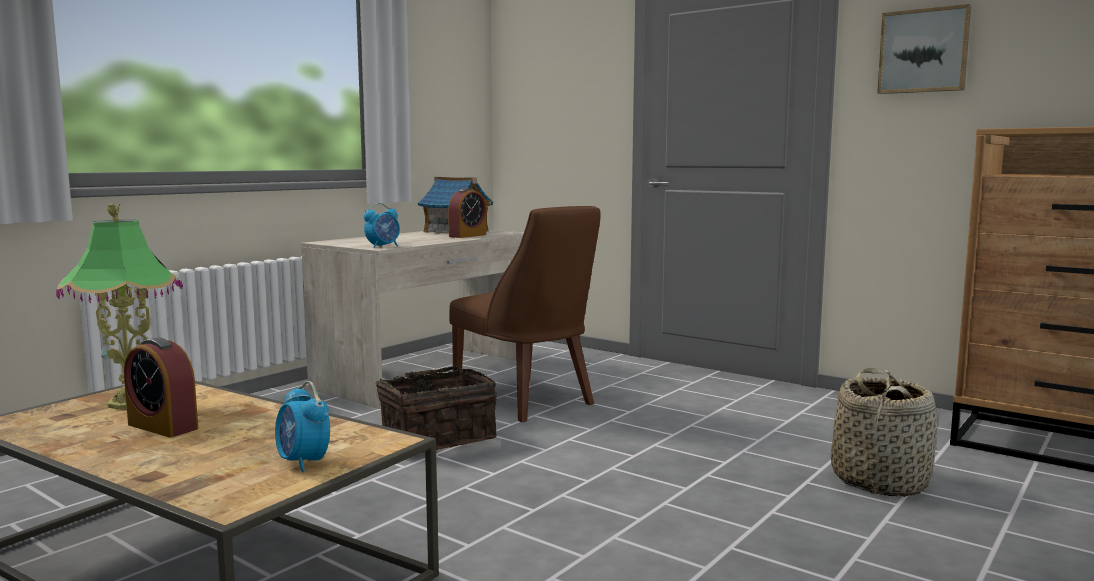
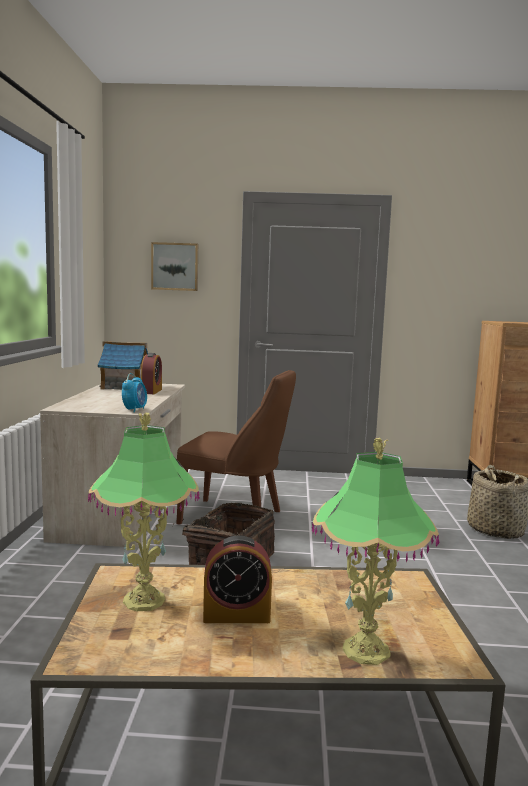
camera: 35 degrees left, 0 degrees up
(183, 474) = (366, 651): none -> table lamp
(303, 463) = (410, 613): alarm clock -> none
(924, 51) = (440, 270): picture -> picture (175, 266)

